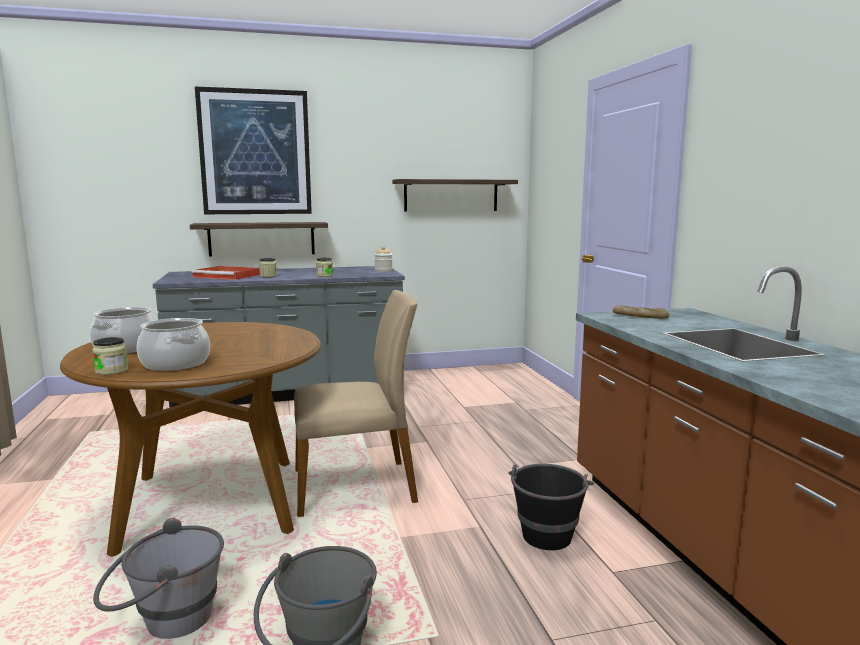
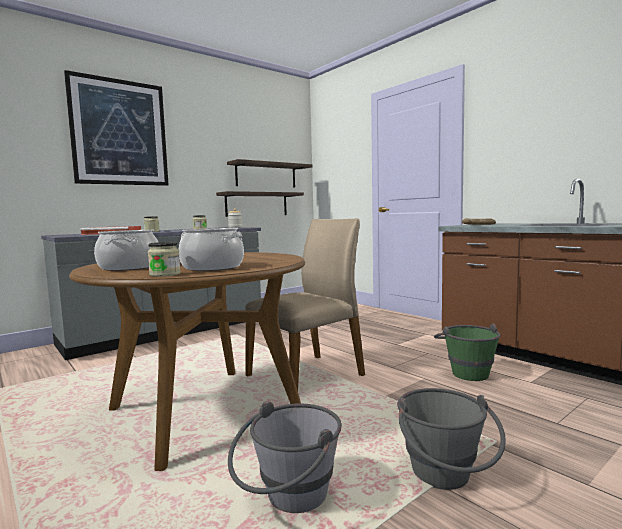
camera: 25 degrees left, 5 degrees down
(262, 238) = (127, 206): shelf -> shelf (257, 204)
(547, 531) = (466, 371): black bucket -> green bucket

